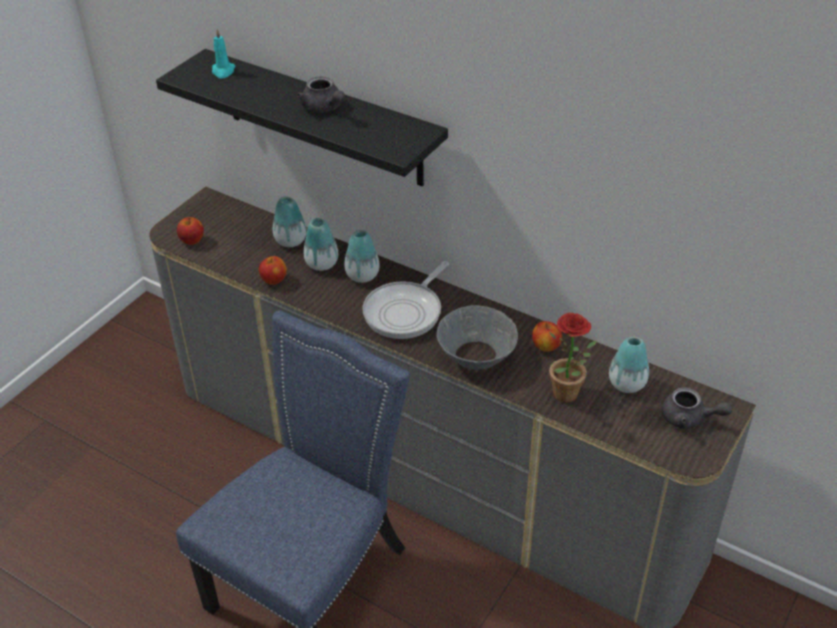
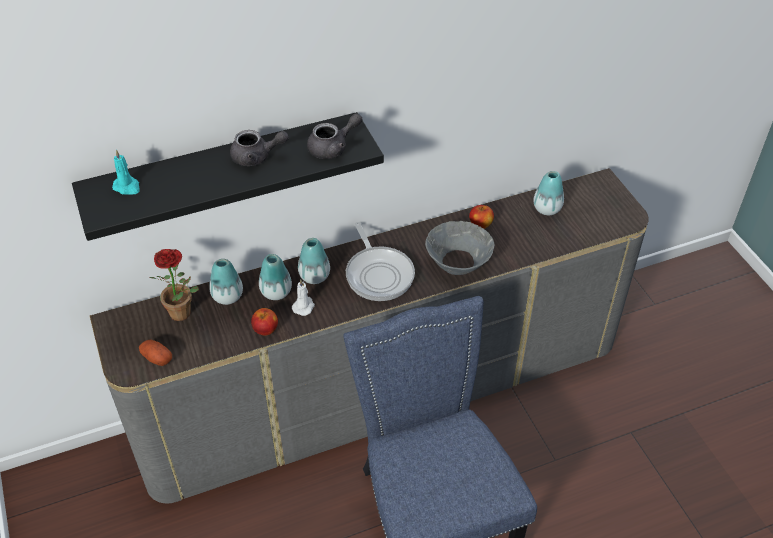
camera: 55 degrees left, 5 degrees up
(192, 241) = (157, 358): apple -> potato
(321, 287) = (304, 306): none -> white candle
(568, 397) = (536, 241): potted plant -> potted plant (184, 314)
(689, 419) = (598, 200): grey teapot -> grey teapot (333, 147)

